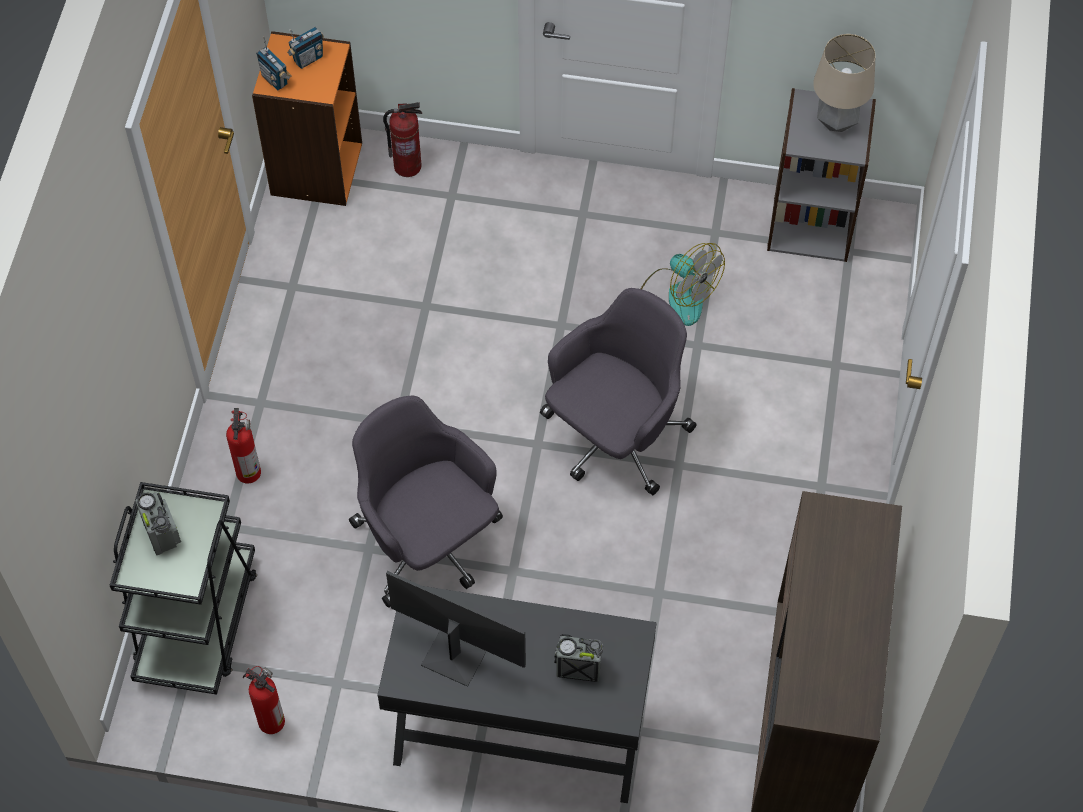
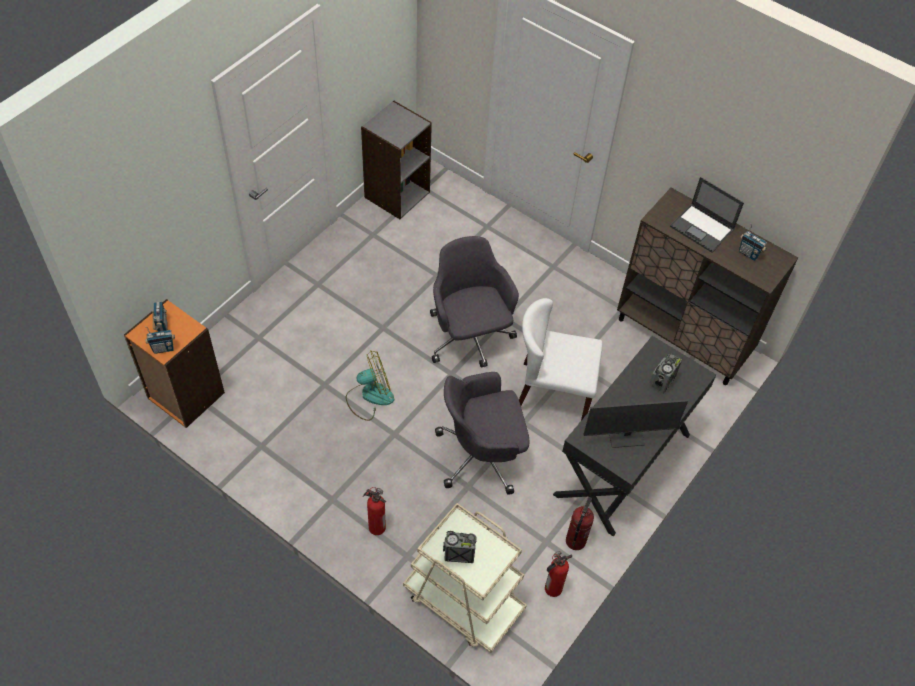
camera: 65 degrees left, 5 degrees down
(197, 621) = (463, 601): black cart -> beige cart
(408, 166) = (221, 349): fire extinguisher -> fire extinguisher (575, 540)
(454, 656) = (626, 436): monitor -> monitor turned 150 degrees counterclockwise
(587, 585) = (552, 392): none -> white chair
(677, 296) = (400, 269): fan -> fan (369, 396)
(836, 122) = (396, 121): table lamp -> none
(836, 665) = (748, 254): none -> radio
(844, 581) = (702, 228): none -> laptop

